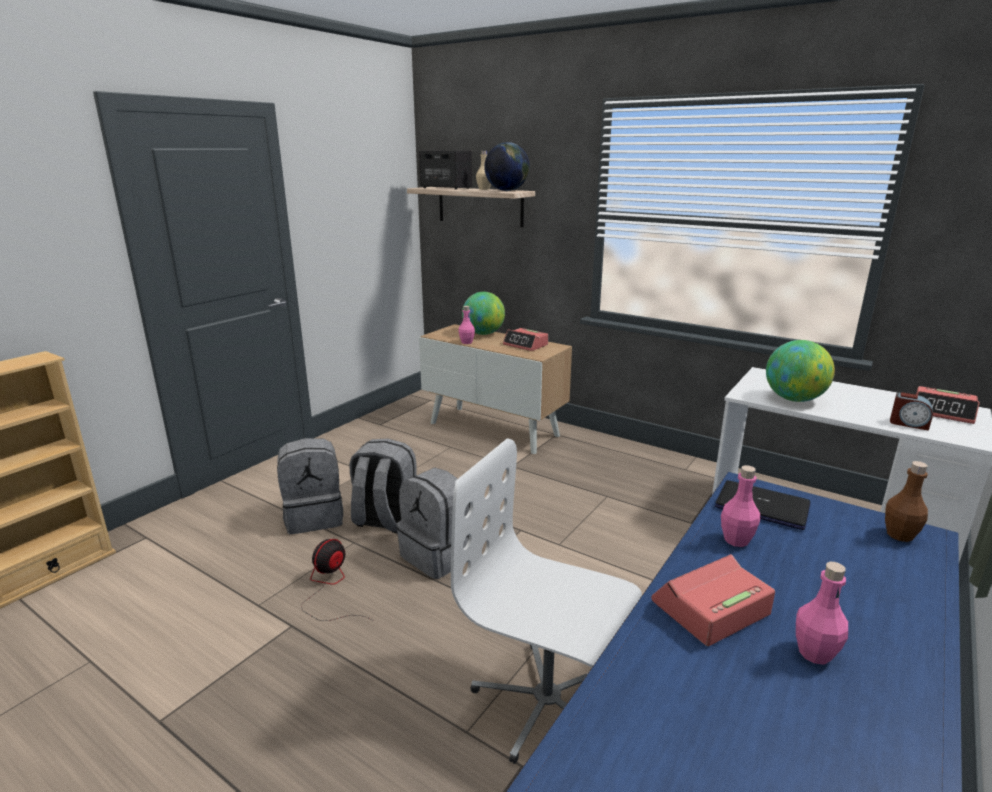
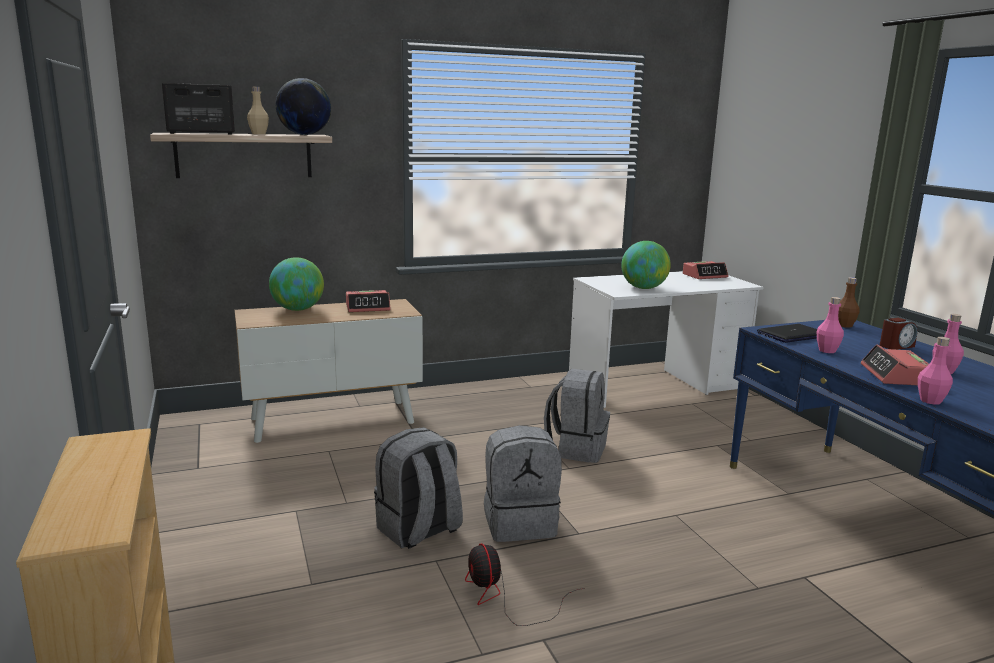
camera: 55 degrees left, 5 degrees down
(314, 517) = (348, 570): grey backpack -> grey backpack (576, 449)
(466, 342) = (308, 320): pink bottle -> pink bottle (930, 401)
(547, 703) = (750, 544): white office chair -> none
(908, 424) = (711, 285): alarm clock -> alarm clock (896, 346)

